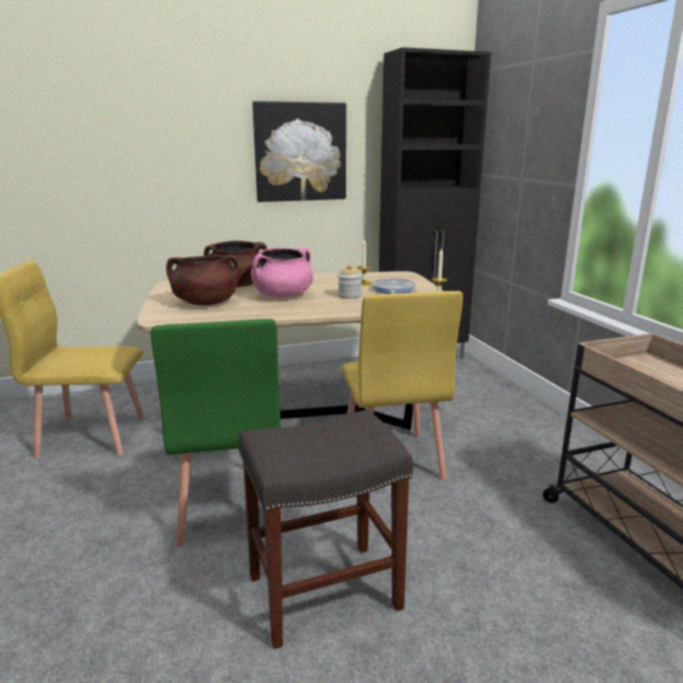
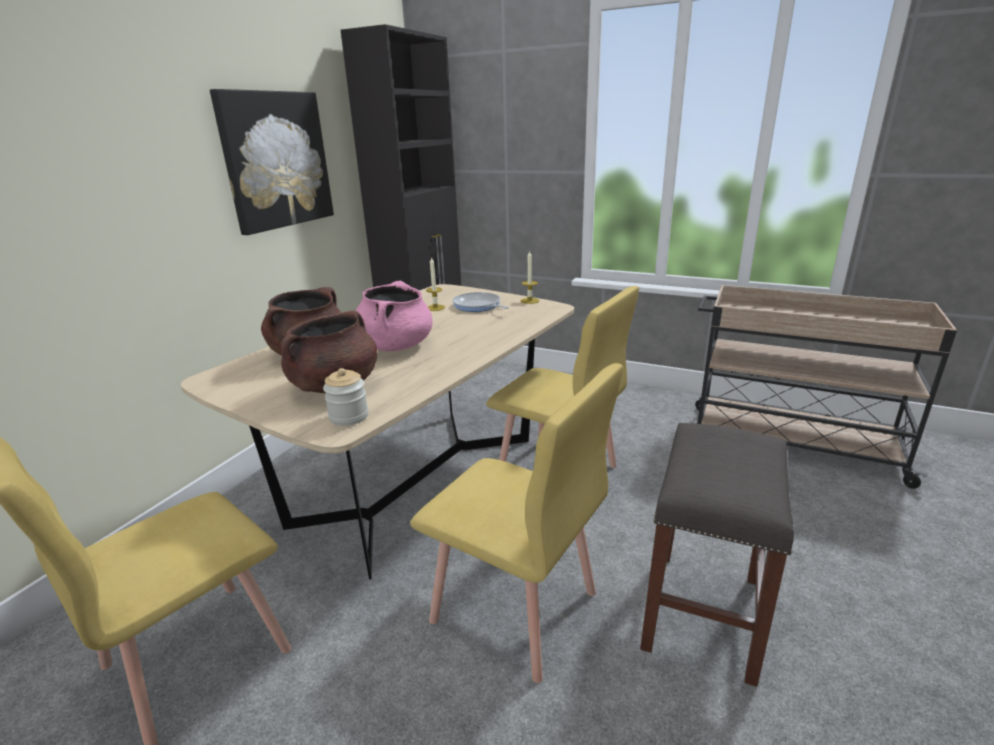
camera: 45 degrees left, 5 degrees up
(229, 507) = (515, 608): green chair -> yellow chair
(349, 296) = (460, 324): jar -> jar (349, 417)

